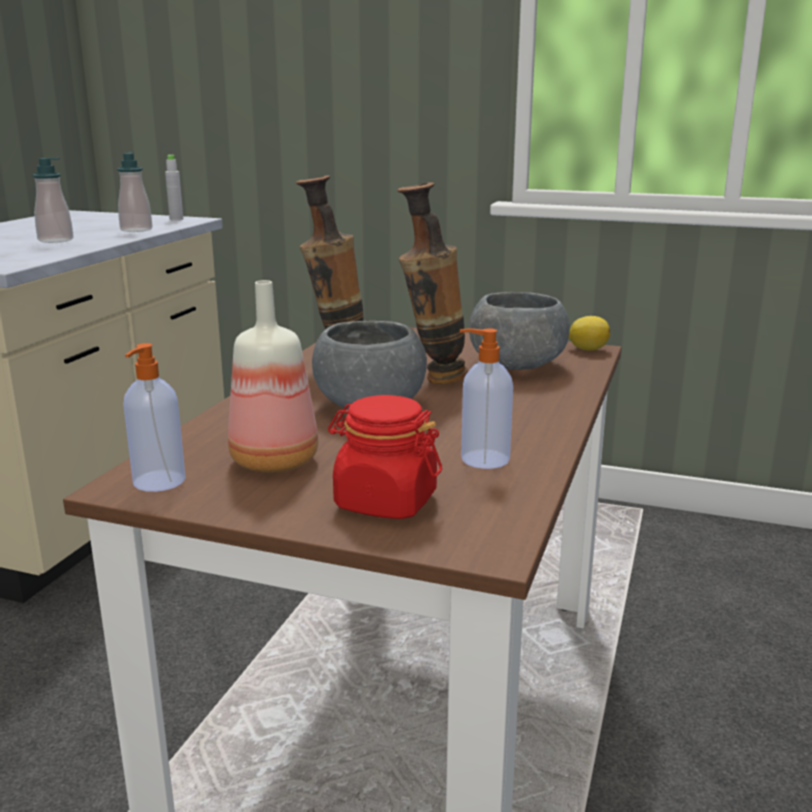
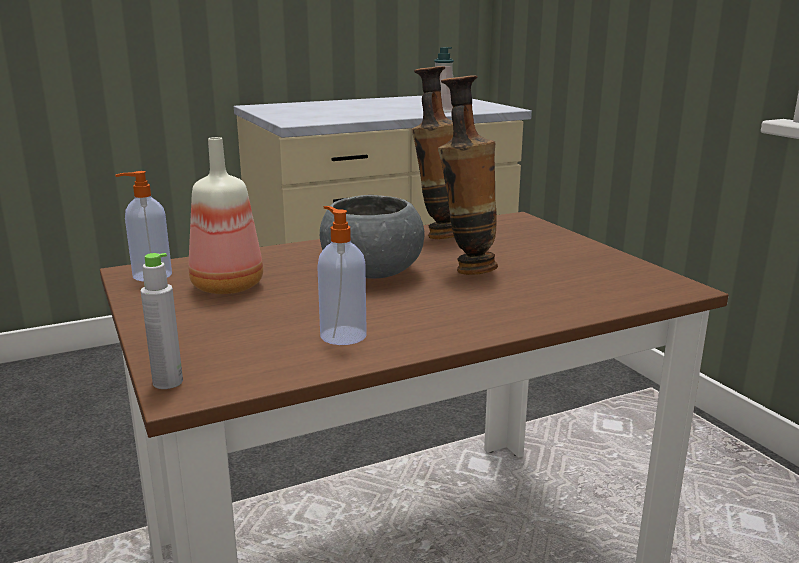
camera: 45 degrees right, 0 degrees up
(56, 240) = (373, 111): soap dispenser -> none
(176, 219) = (495, 107): grey bottle -> grey bottle (168, 382)
(385, 502) = (213, 334): red jar -> none
(517, 365) = (567, 280): grey bowl -> none
(587, 349) = (677, 286): lemon -> none

